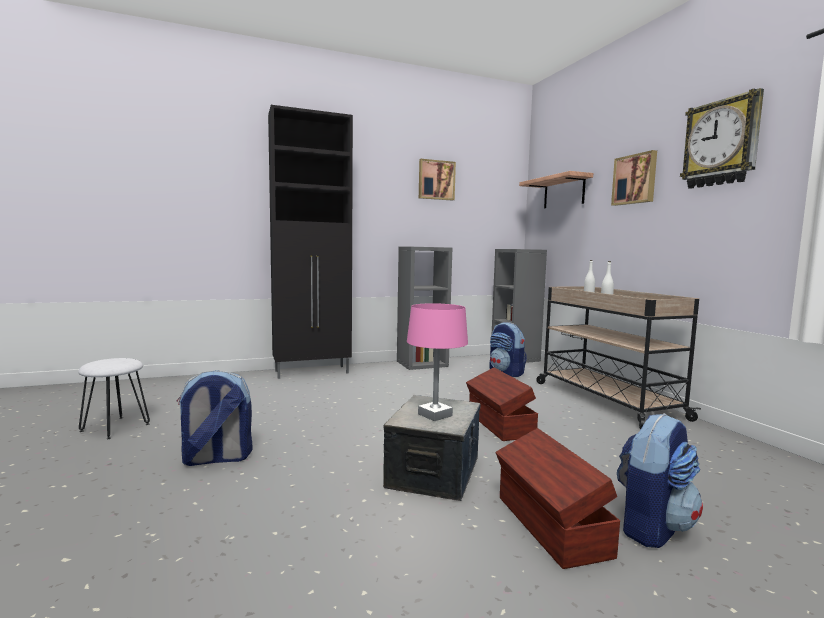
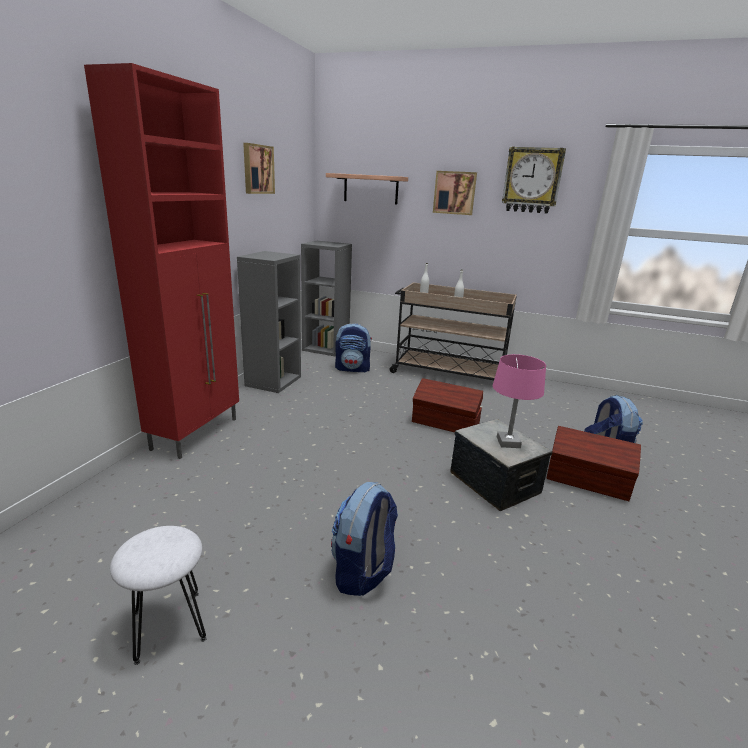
camera: 50 degrees left, 15 degrees up
(313, 372) = (197, 433): black cabinet -> red cabinet

